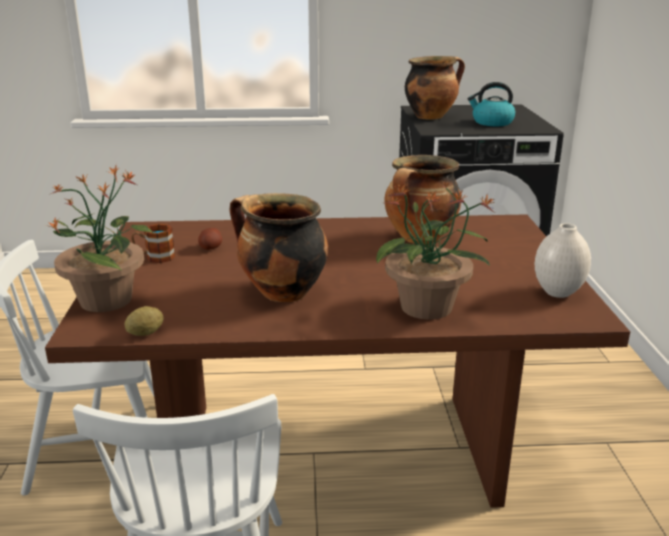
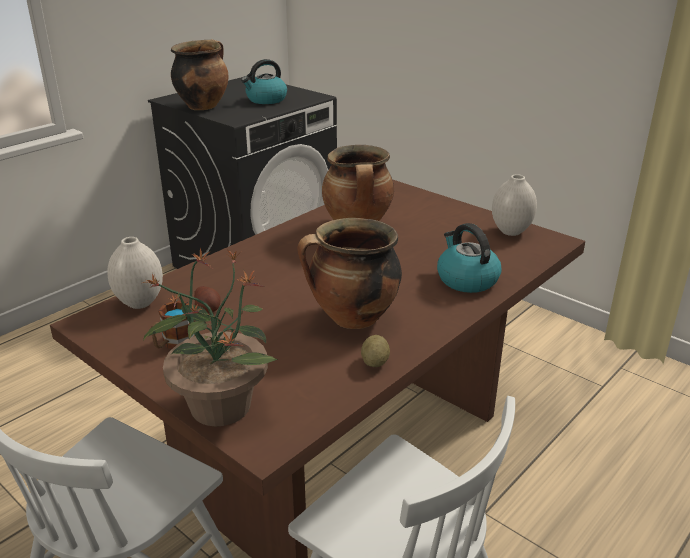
camera: 45 degrees left, 5 degrees up
(145, 333) = (323, 412): potato -> potato (375, 362)
(184, 229) = (140, 303): none -> white vase
(427, 308) = (466, 279): potted plant -> kettle

